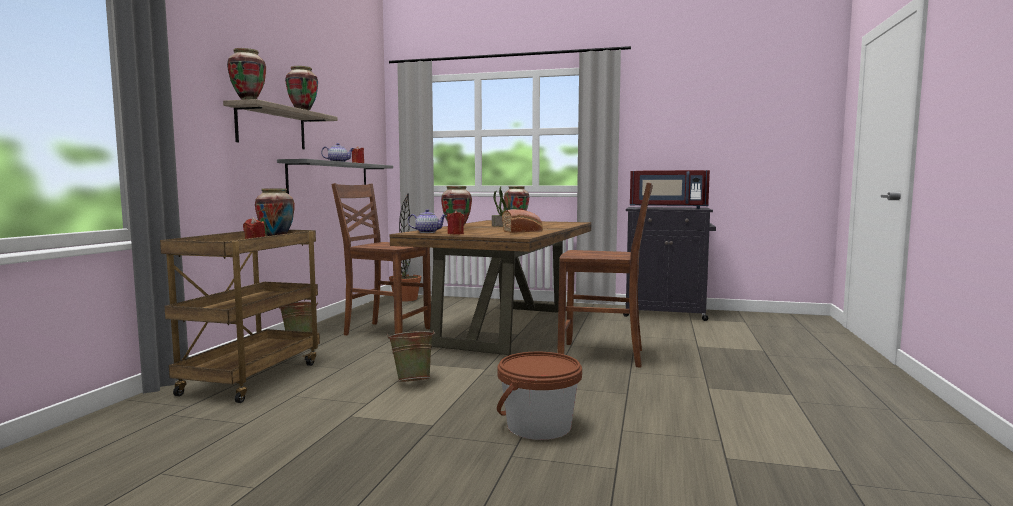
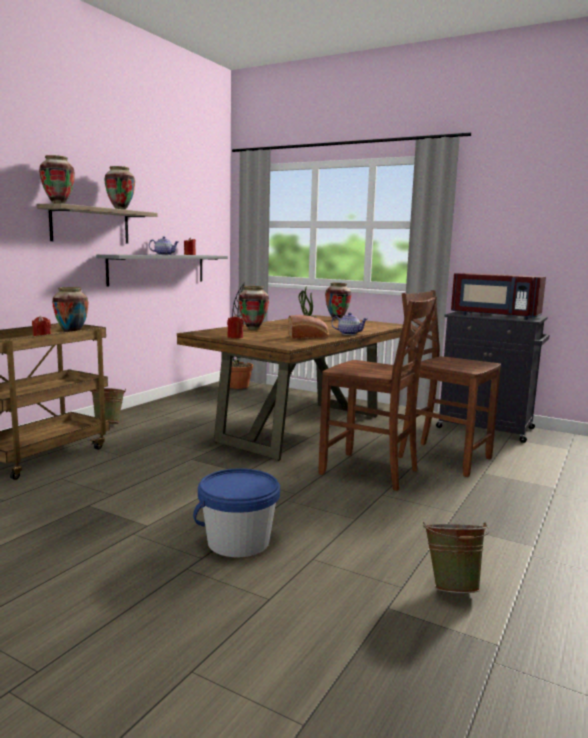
camera: 15 degrees right, 5 degrees up
(386, 332) = (189, 421): brown chair -> brown chair (442, 458)
(412, 381) = (168, 477): green bucket -> green bucket (452, 587)
(427, 232) = (214, 332): teapot -> teapot (348, 334)
(538, 426) = (238, 542): brown bucket -> blue bucket

